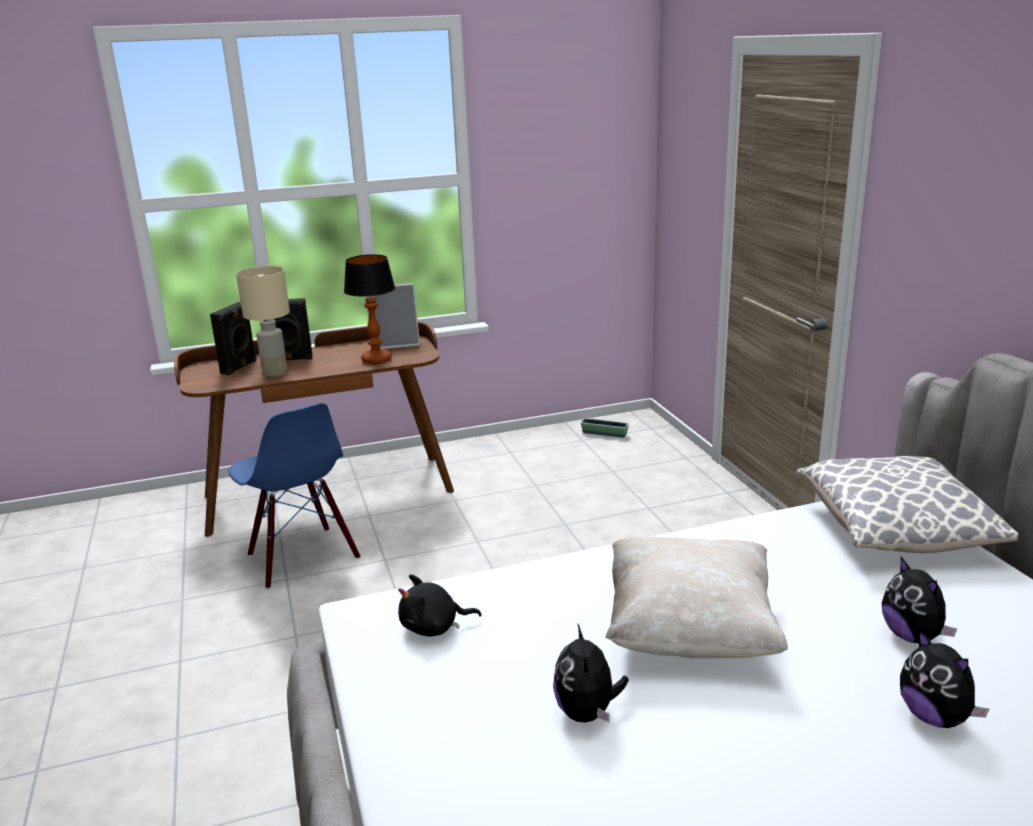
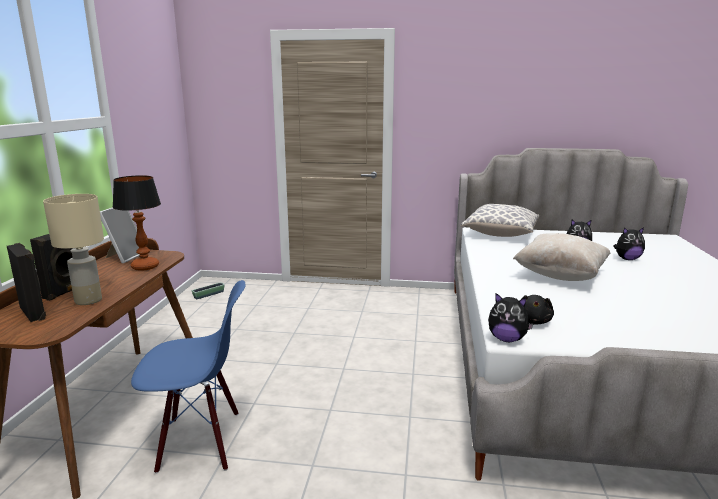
camera: 65 degrees left, 5 degrees down
(587, 713) = (618, 304): plush toy -> plush toy (507, 339)

